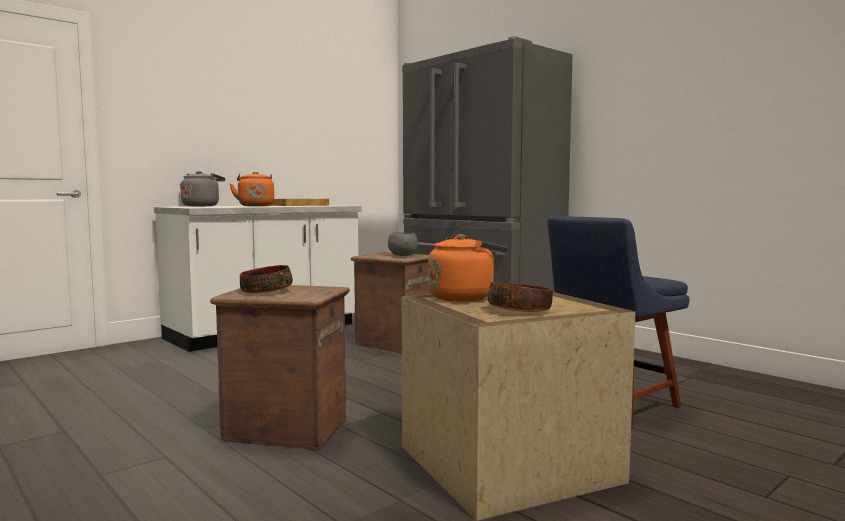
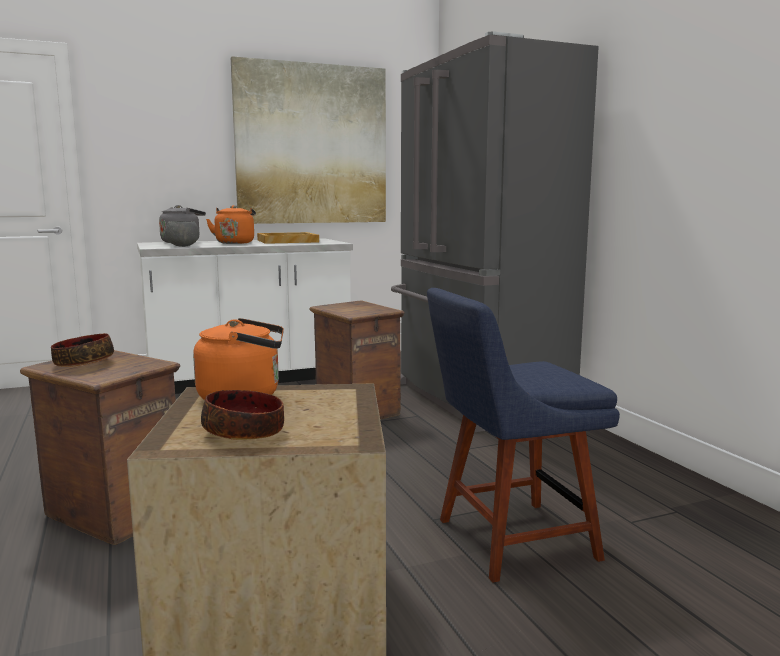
camera: 20 degrees right, 5 degrees up
(304, 122) = (311, 145): none -> picture
(402, 255) = (362, 309): grey bowl -> grey bowl (182, 246)

